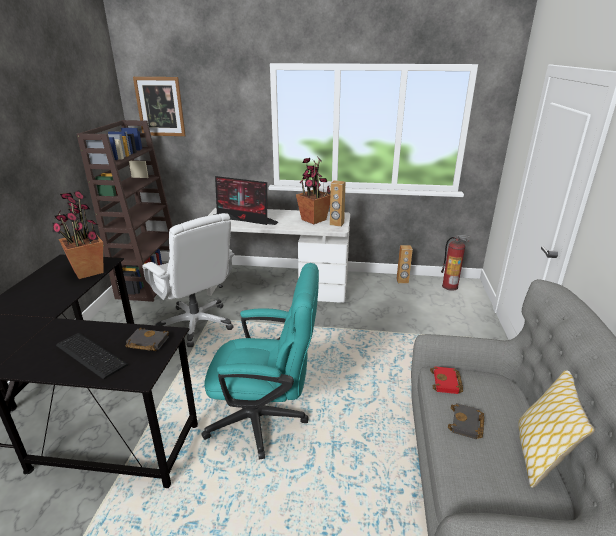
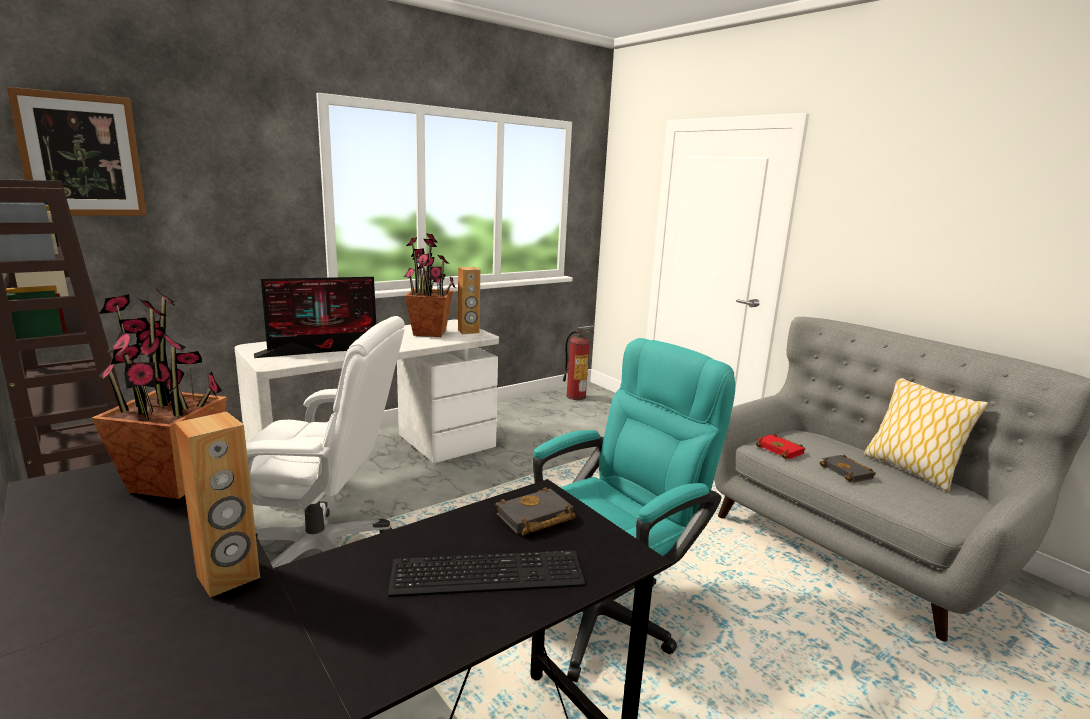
camera: 45 degrees left, 10 degrees down
(402, 281) = (523, 405): brown speaker -> brown speaker (228, 577)

